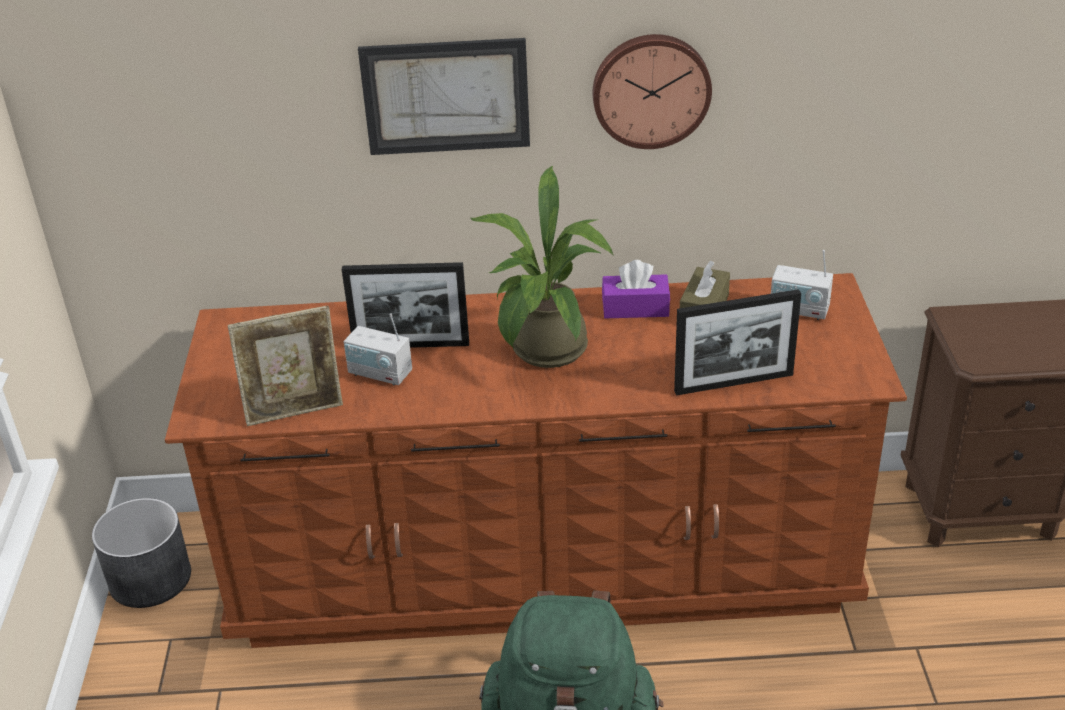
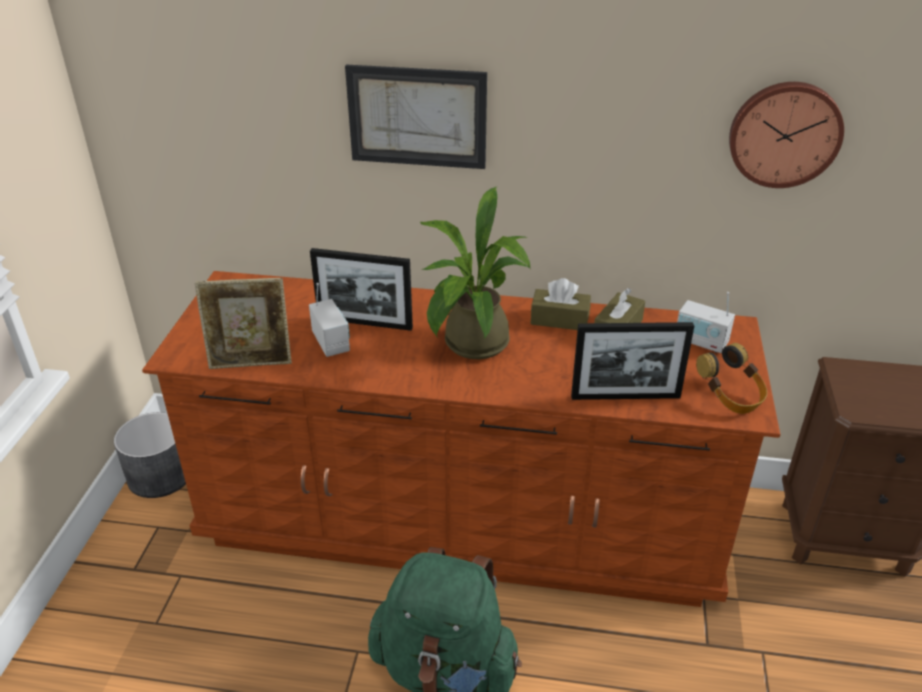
camera: 10 degrees right, 0 degrees up
(380, 373) = (331, 342): radio -> radio turned 150 degrees counterclockwise
(635, 308) = (559, 319): purple tissue box -> brown tissue box
(651, 89) = (593, 131): wall clock -> wall clock (784, 133)
(846, 365) = (730, 396): none -> headphones

